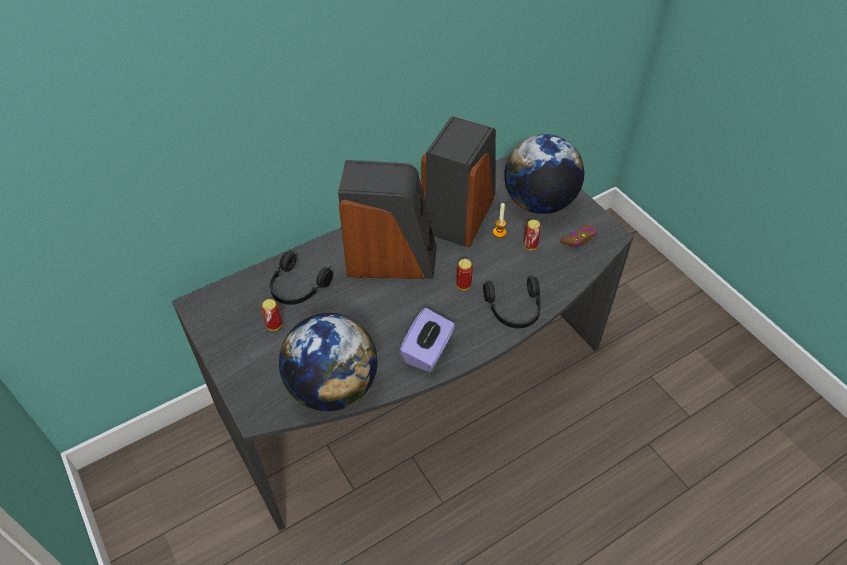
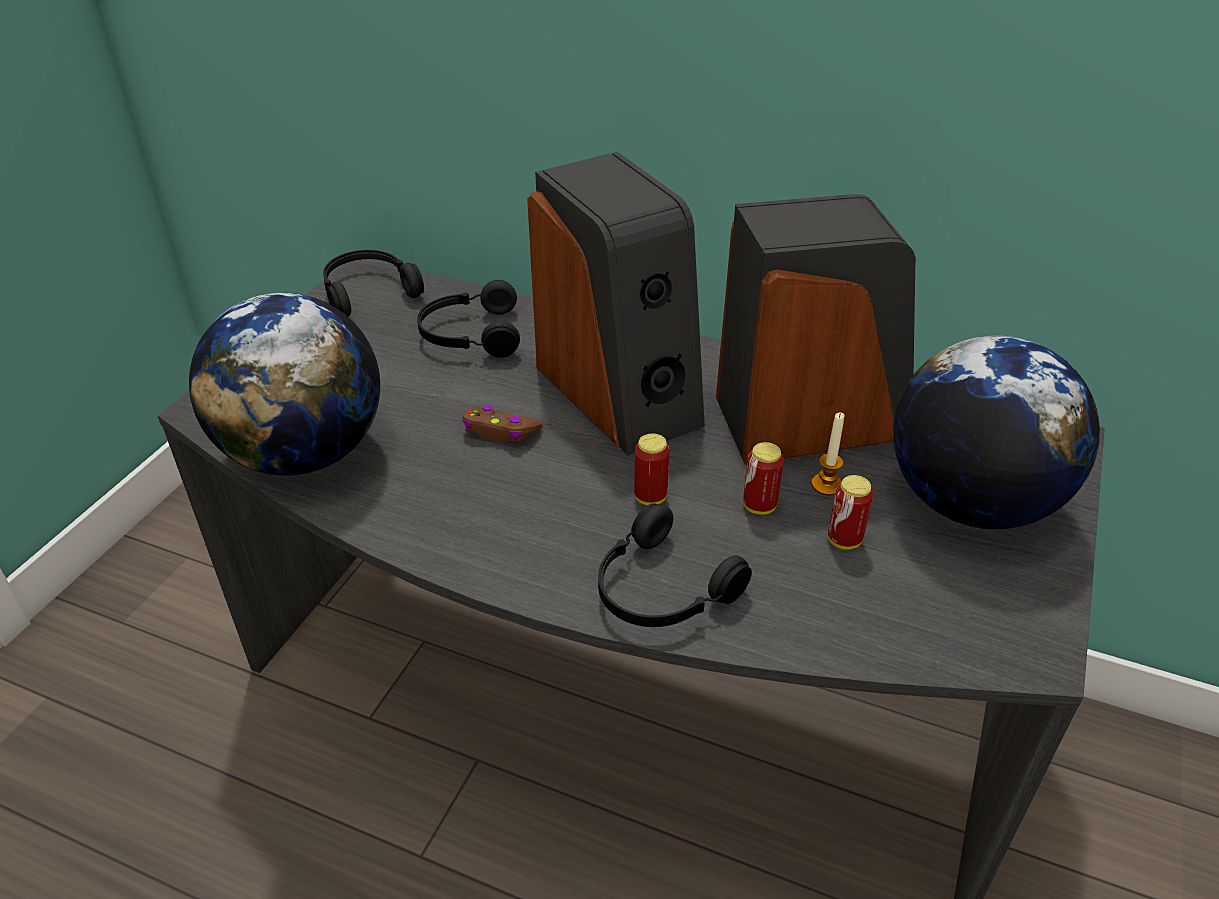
camera: 55 degrees right, 10 degrees down
(216, 309) = (368, 292): none -> black headphones
(274, 325) = (380, 348): can -> can (759, 506)
(427, 352) = (459, 522): purple tissue box -> none
(578, 239) = (951, 604): brown game controller -> brown game controller (500, 431)

